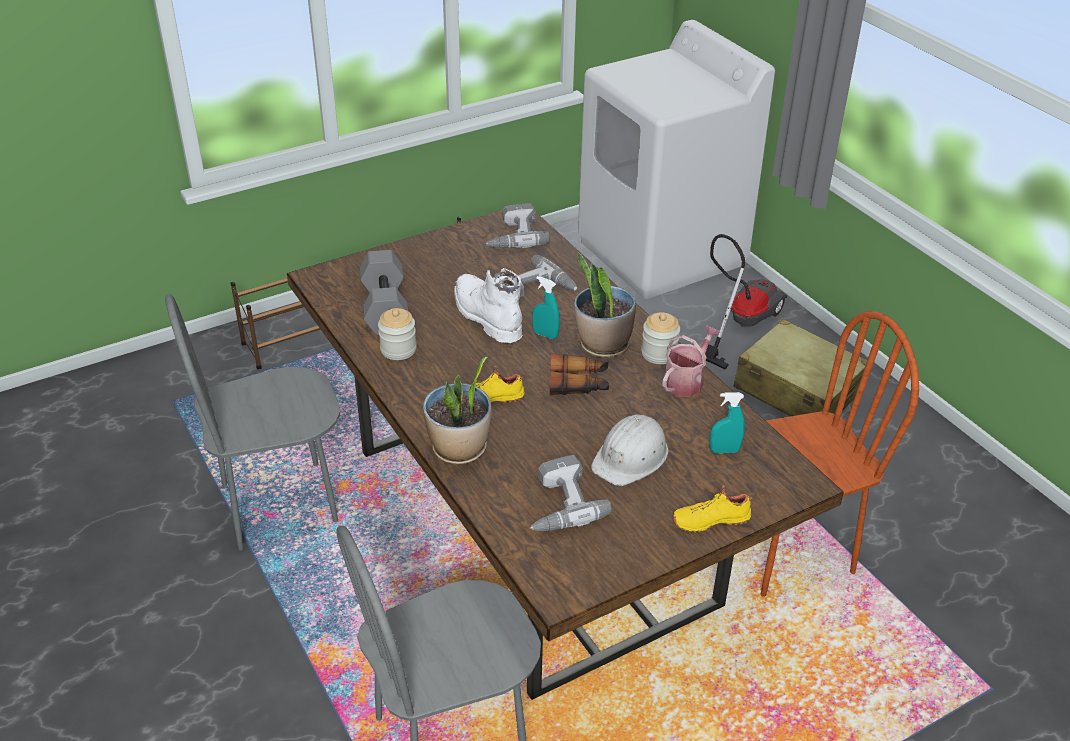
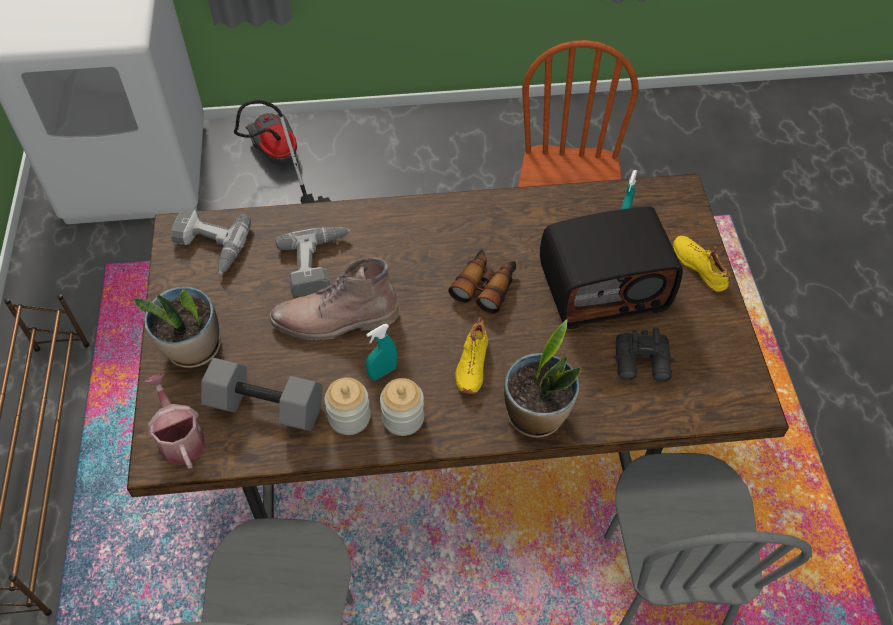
camera: 65 degrees left, 15 degrees up
(485, 315) = (334, 320): white boot -> brown boot
(545, 335) = (397, 283): turquoise spray bottle -> turquoise spray bottle (382, 372)
(558, 504) = (643, 363): power drill -> black binoculars
(603, 345) = (438, 246): potted plant -> potted plant (193, 349)
(631, 457) = (603, 287): white hard hat -> radio
(659, 354) = (473, 211): jar -> jar (403, 418)
(686, 380) = (520, 208): watering can -> watering can (179, 438)
(710, 519) = (700, 267): yellow shoe -> yellow shoe turned 135 degrees clockwise
(797, 390) = (389, 169): beige suitcase -> none

